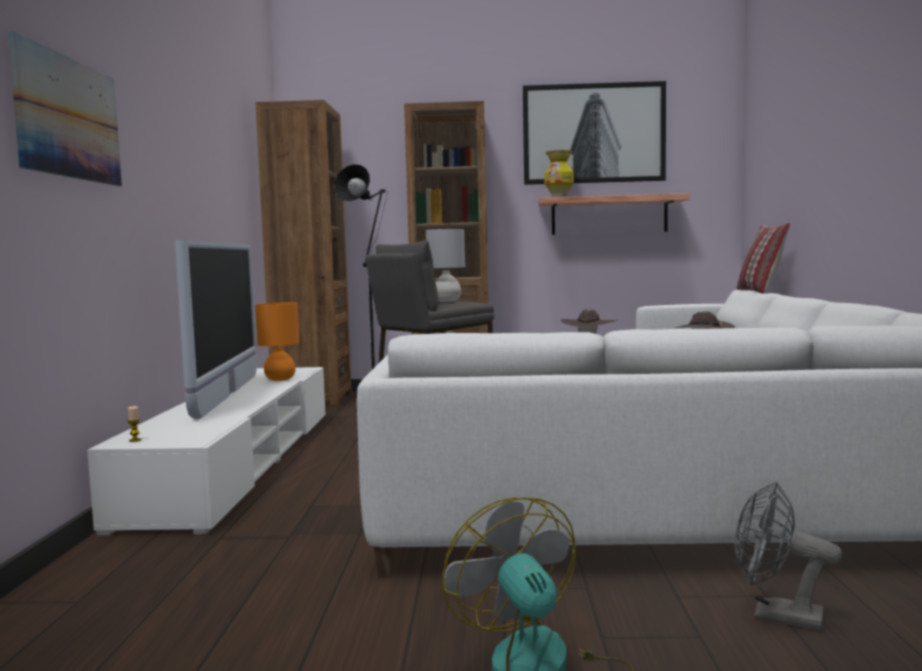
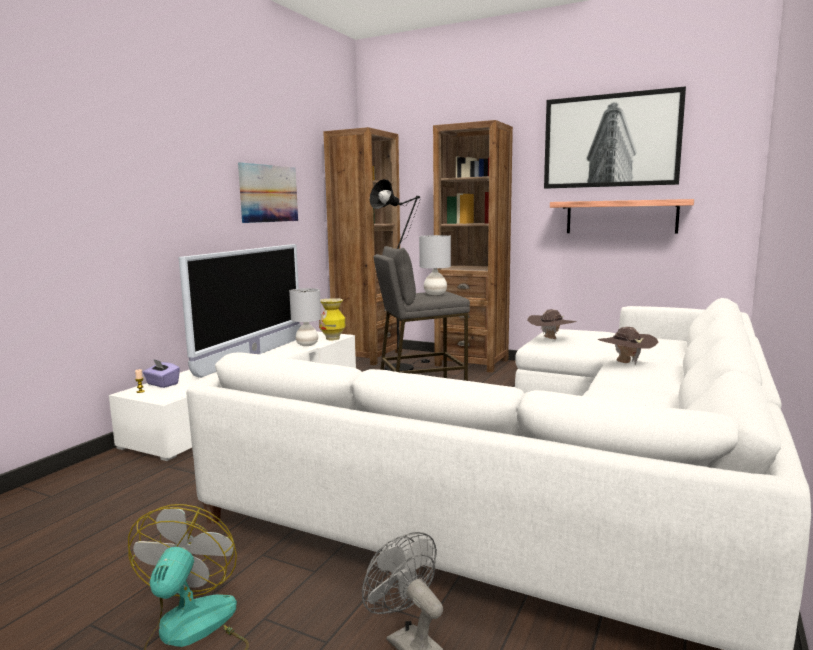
camera: 25 degrees right, 5 degrees up
(69, 118) = (96, 180): picture -> picture (269, 193)
(152, 430) = (162, 384): none -> purple tissue box
(280, 379) = (307, 344): orange table lamp -> grey table lamp
(559, 197) = (570, 201): vase -> vase (333, 338)
(759, 291) = (732, 304): pillow -> none

